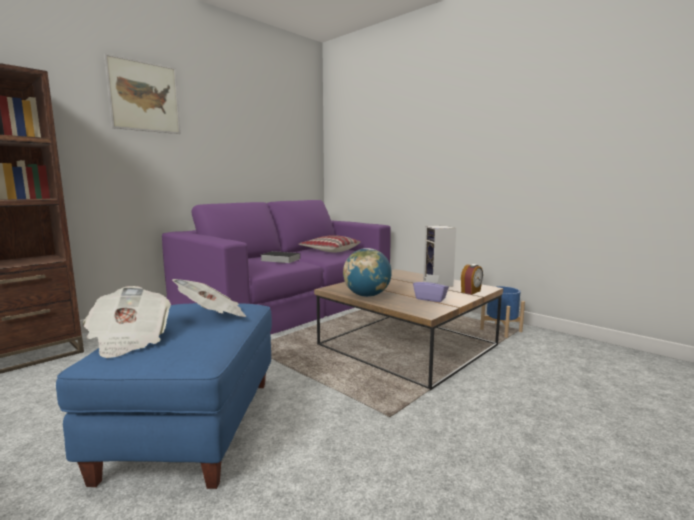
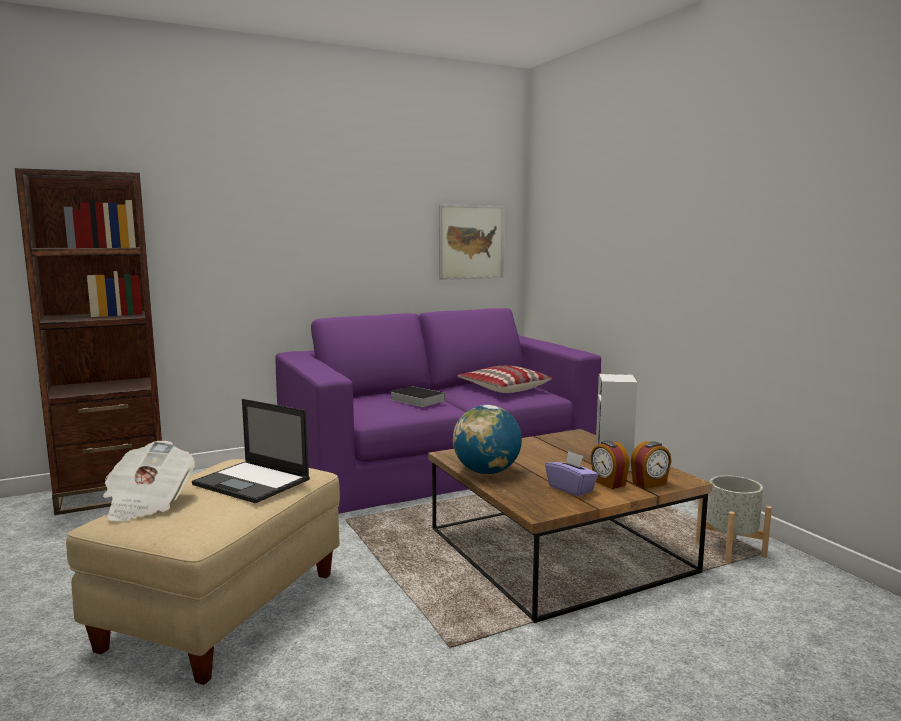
camera: 20 degrees right, 0 degrees up
(144, 96) = (262, 180): picture -> picture (471, 242)
(192, 425) = (222, 609): blue ottoman -> beige ottoman
(212, 315) = (253, 482): newspaper -> laptop
(448, 294) = (608, 483): none -> alarm clock
(500, 330) = (730, 549): blue planter -> grey planter

